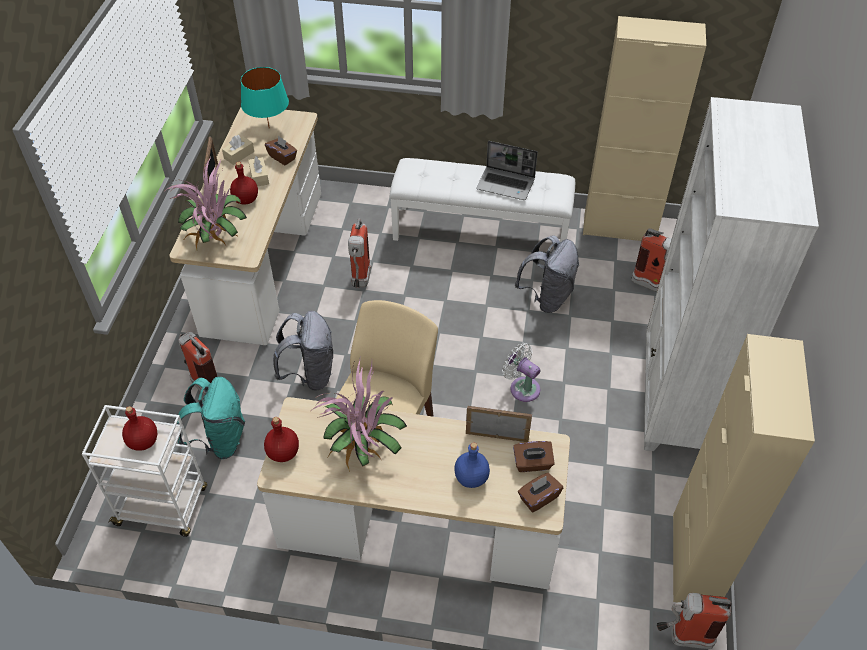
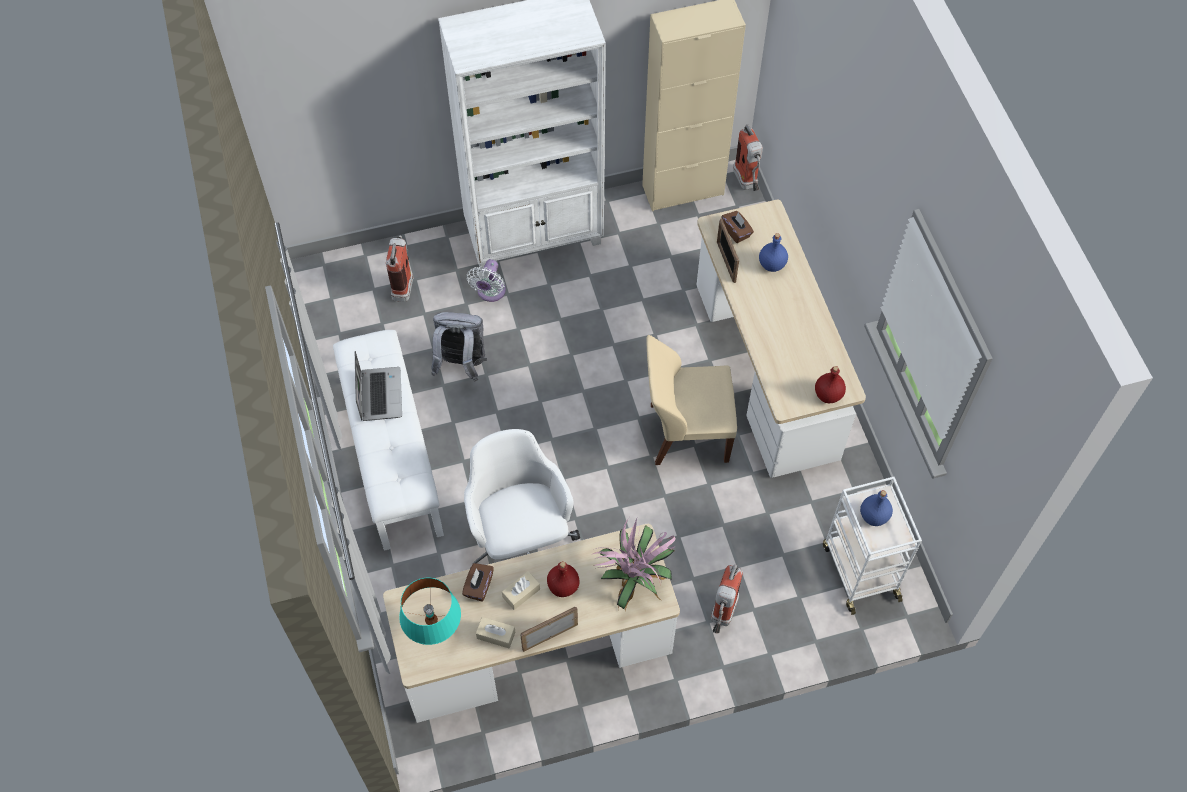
camera: 115 degrees left, 10 degrees up
(143, 441) = (874, 516): red bottle -> blue bottle
(220, 440) = (772, 563): turquoise backpack -> none
(310, 374) = (660, 526): grey backpack -> none
(360, 282) = (520, 538): fire extinguisher -> white office chair
(363, 450) = (791, 342): potted plant -> none
(522, 387) = (582, 348): white fan -> white fan (490, 292)
(538, 498) = (762, 219): brown tissue box -> none
(619, 228) = (331, 333): beige cabinet -> none

